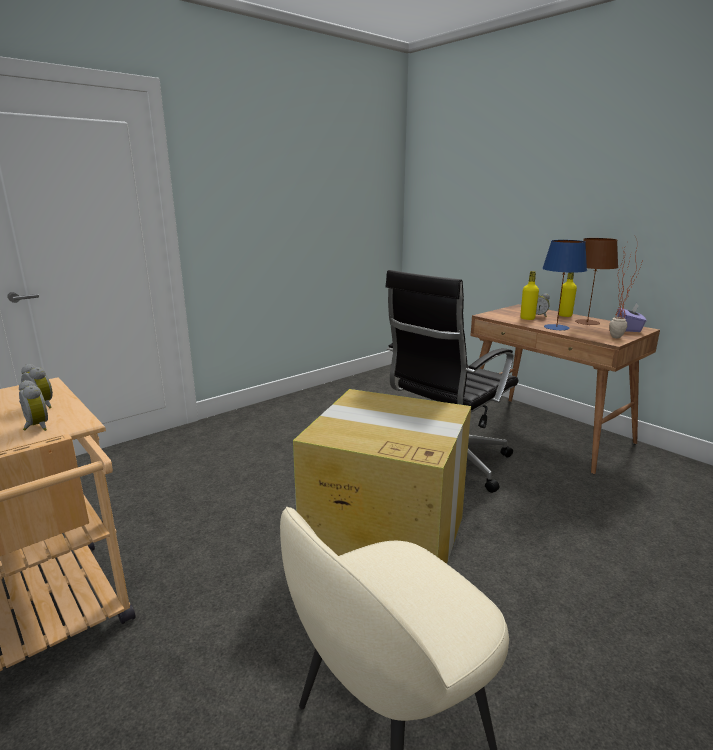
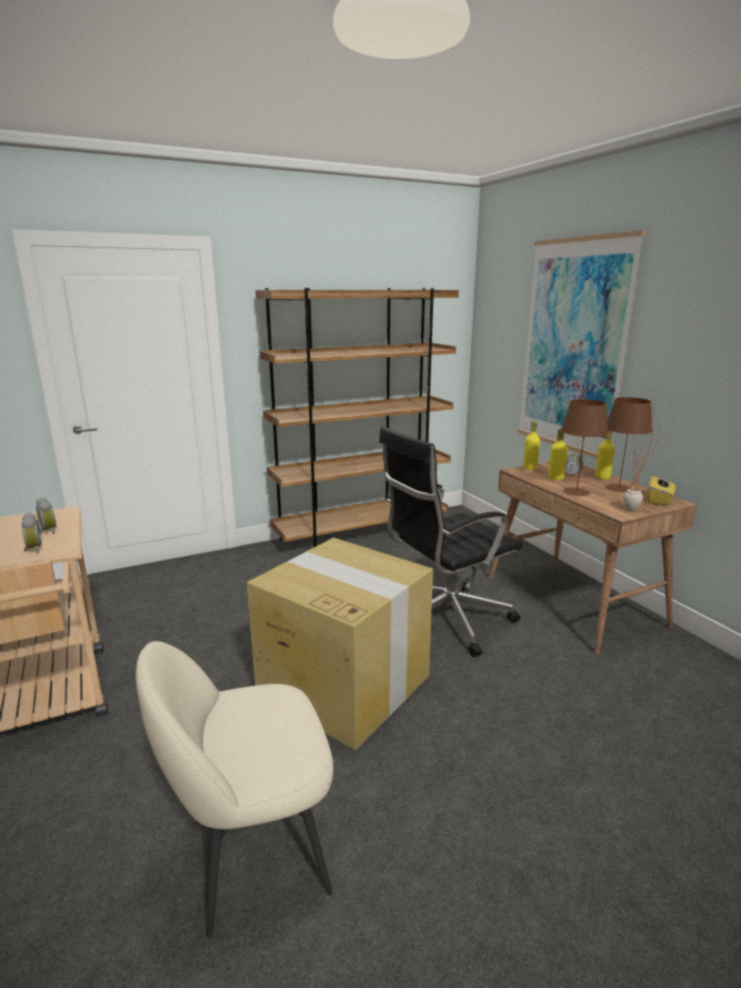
camera: 15 degrees right, 0 degrees up
(321, 395) = (362, 534): none -> brown bookcase
(497, 312) = (529, 468): none -> yellow bottle
(521, 199) = (573, 347): none -> picture
(556, 327) = (576, 492): blue table lamp -> brown table lamp
(629, 329) = (659, 500): purple tissue box -> yellow tissue box

